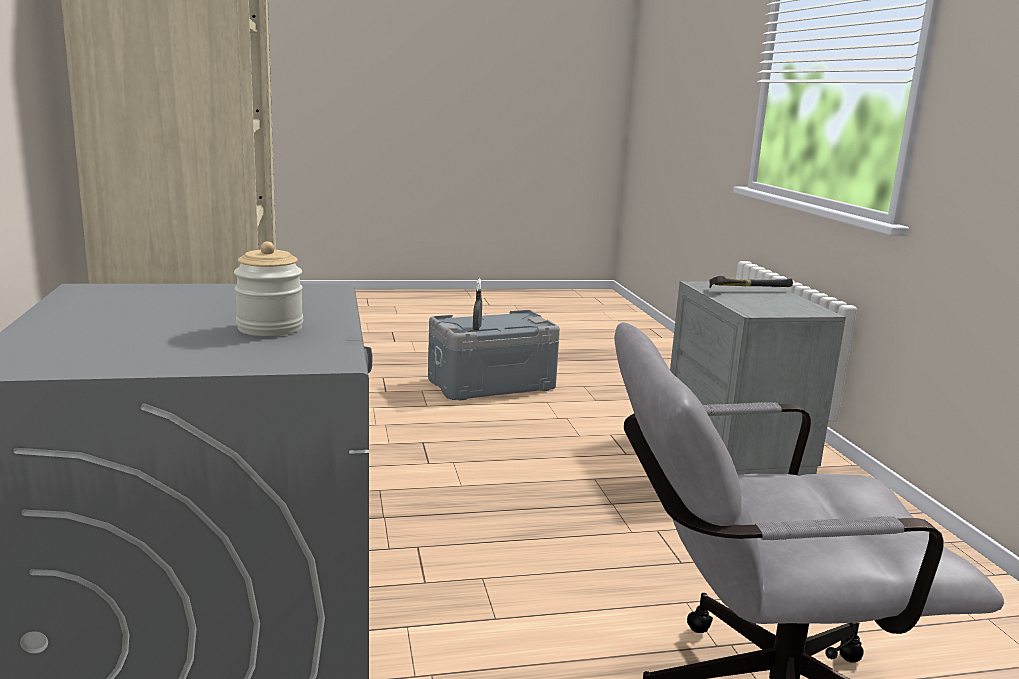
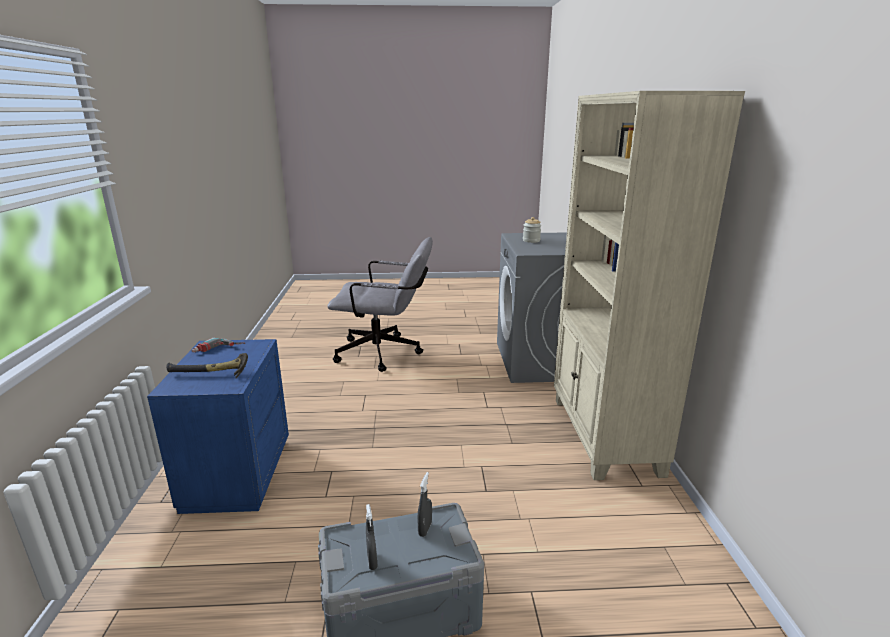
camera: 170 degrees left, 5 degrees up
(509, 319) = (372, 561): none -> grey spray bottle
(739, 448) = (236, 474): grey nightstand -> blue nightstand
(790, 307) = (218, 350): none -> power drill

